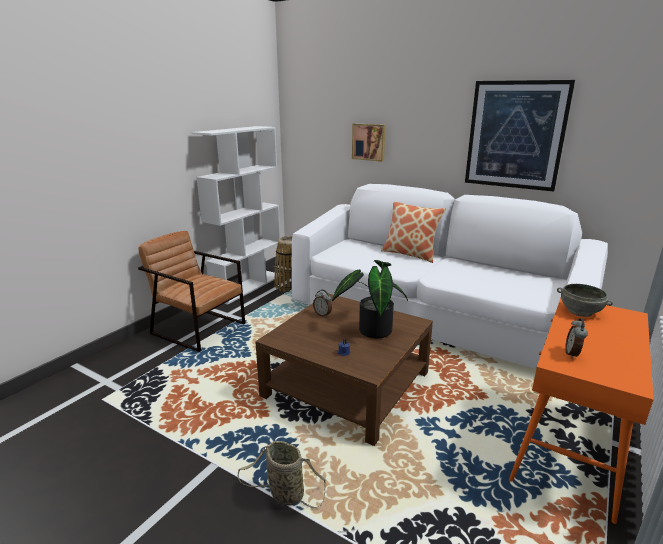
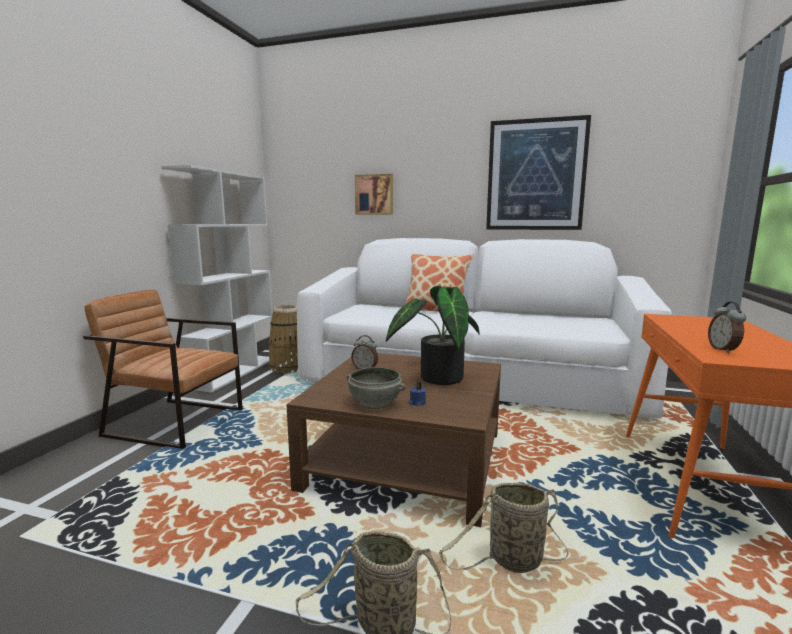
camera: 15 degrees left, 10 degrees down
(383, 473) = (511, 561): none -> basket
(580, 312) = (679, 321): grey bowl -> grey bowl (374, 403)

